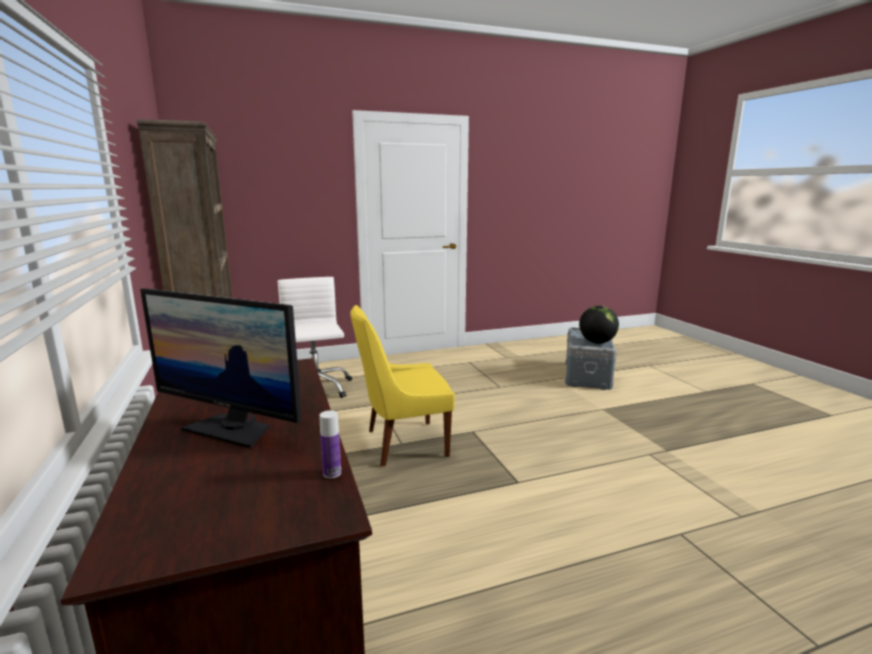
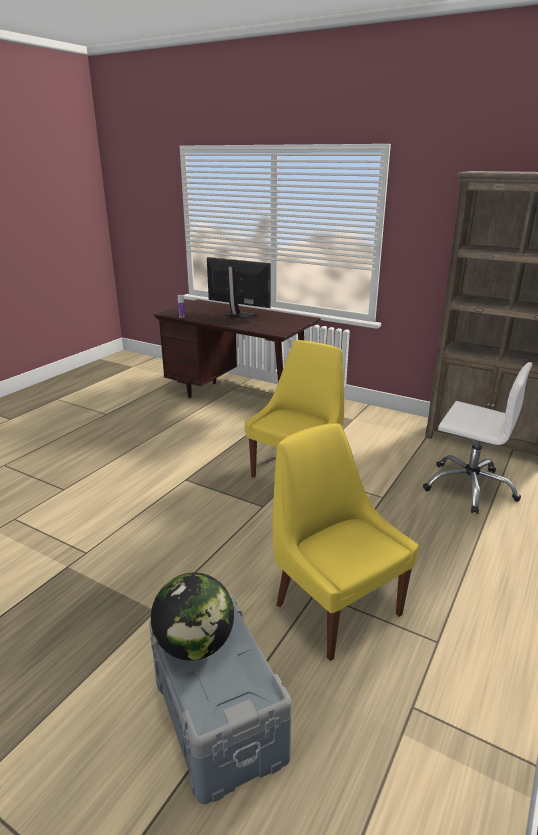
camera: 140 degrees right, 10 degrees up
(232, 428) = (237, 315): monitor -> monitor turned 45 degrees clockwise
(497, 380) = (334, 607): none -> yellow chair

